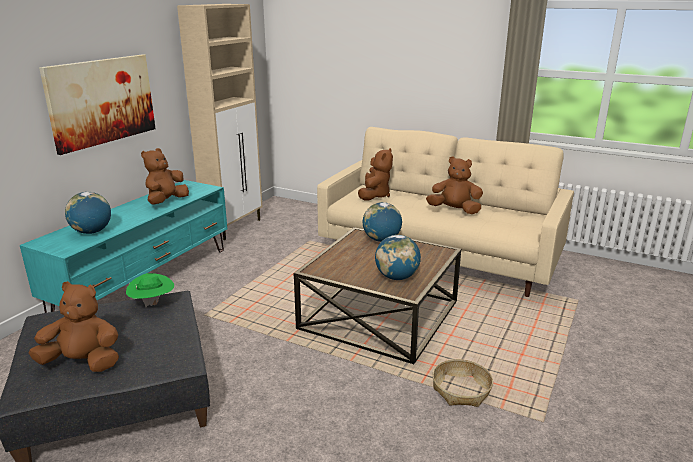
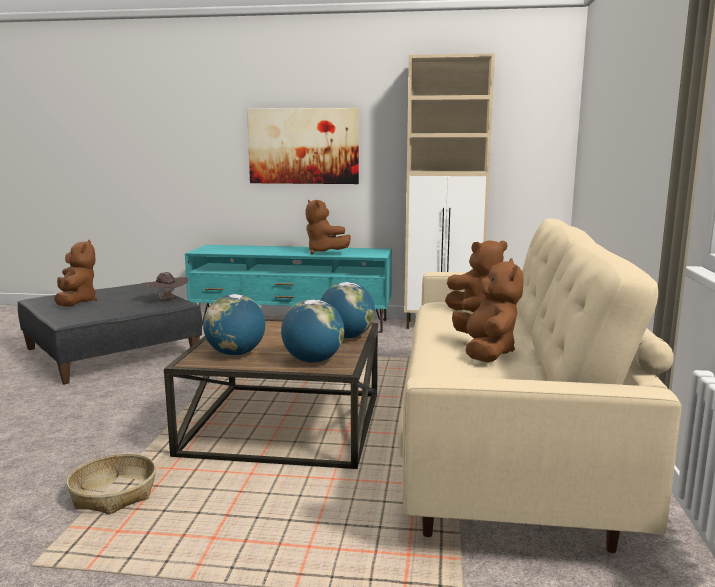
camera: 70 degrees right, 10 degrees down
(92, 232) = (238, 250): globe -> globe (313, 361)
(153, 304) = (166, 300): green hat -> brown hat
(166, 202) = (324, 252): brown plush toy -> brown plush toy turned 135 degrees counterclockwise

